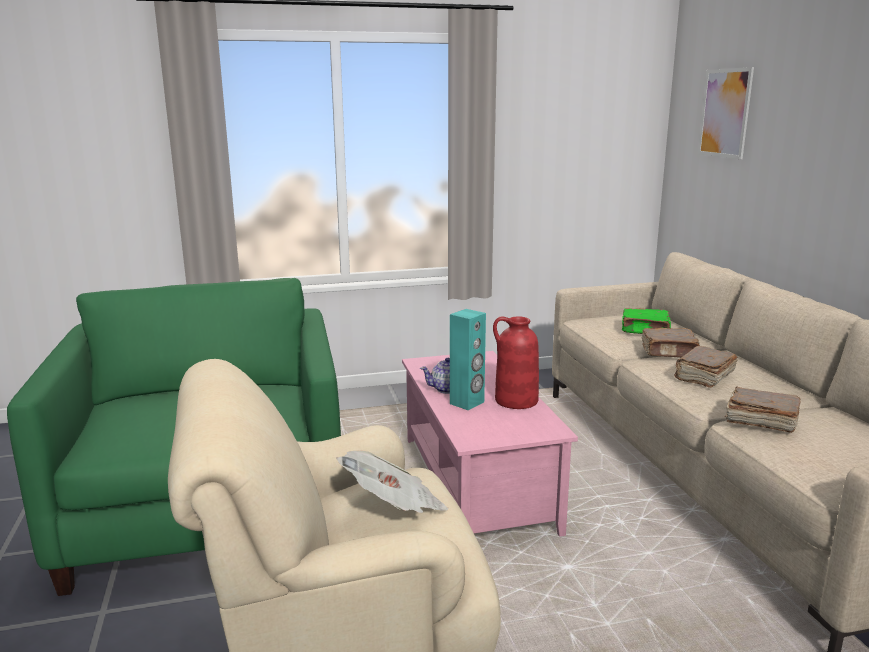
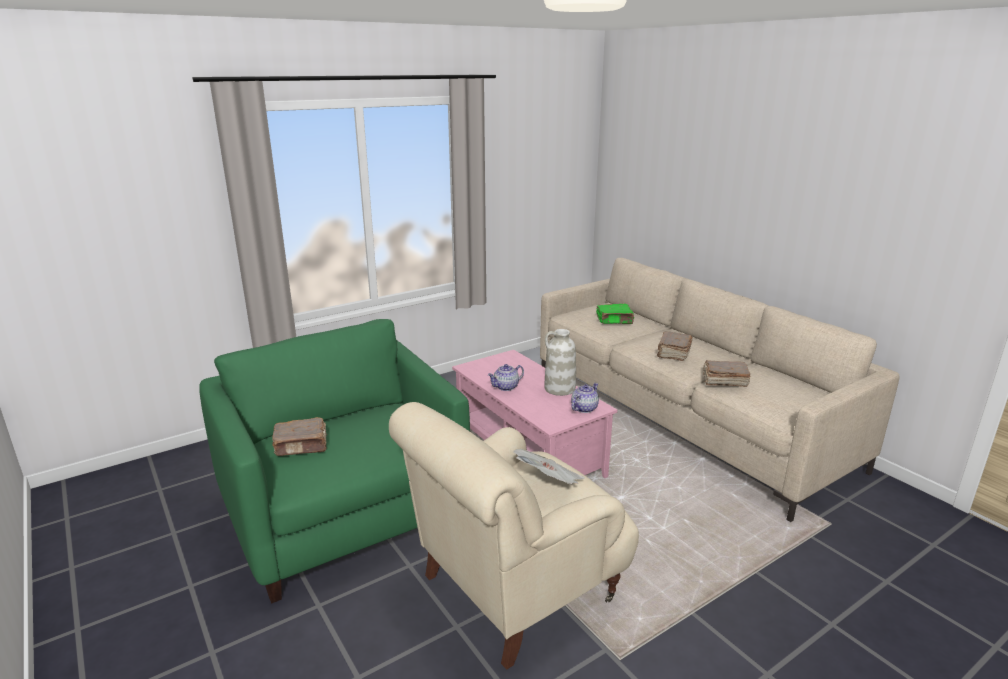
camera: 20 degrees left, 5 degrees up
(467, 403) = (528, 396): turquoise speaker -> none
(515, 401) = (559, 389): red vase -> white vase
(530, 428) = (584, 408): none -> teapot
(670, 353) = (641, 337): brown book -> brown book (302, 446)
(725, 113) = (648, 155): picture -> none

